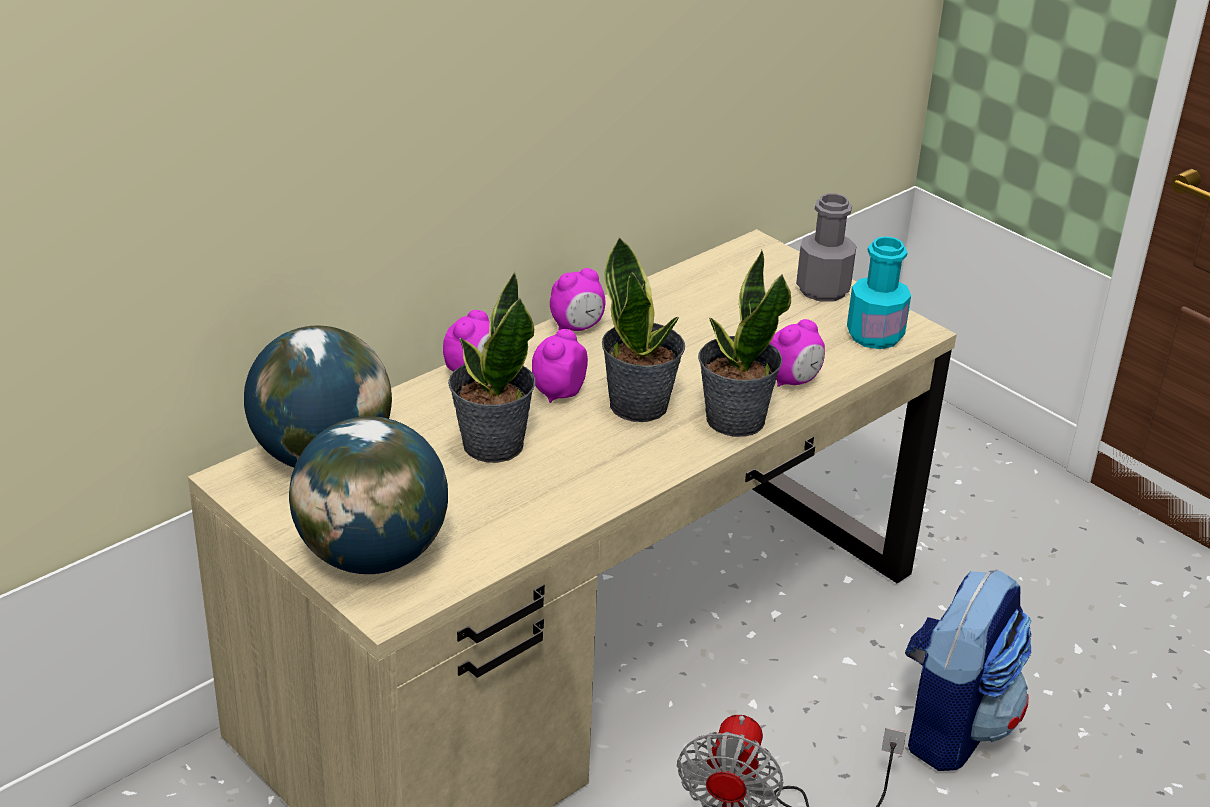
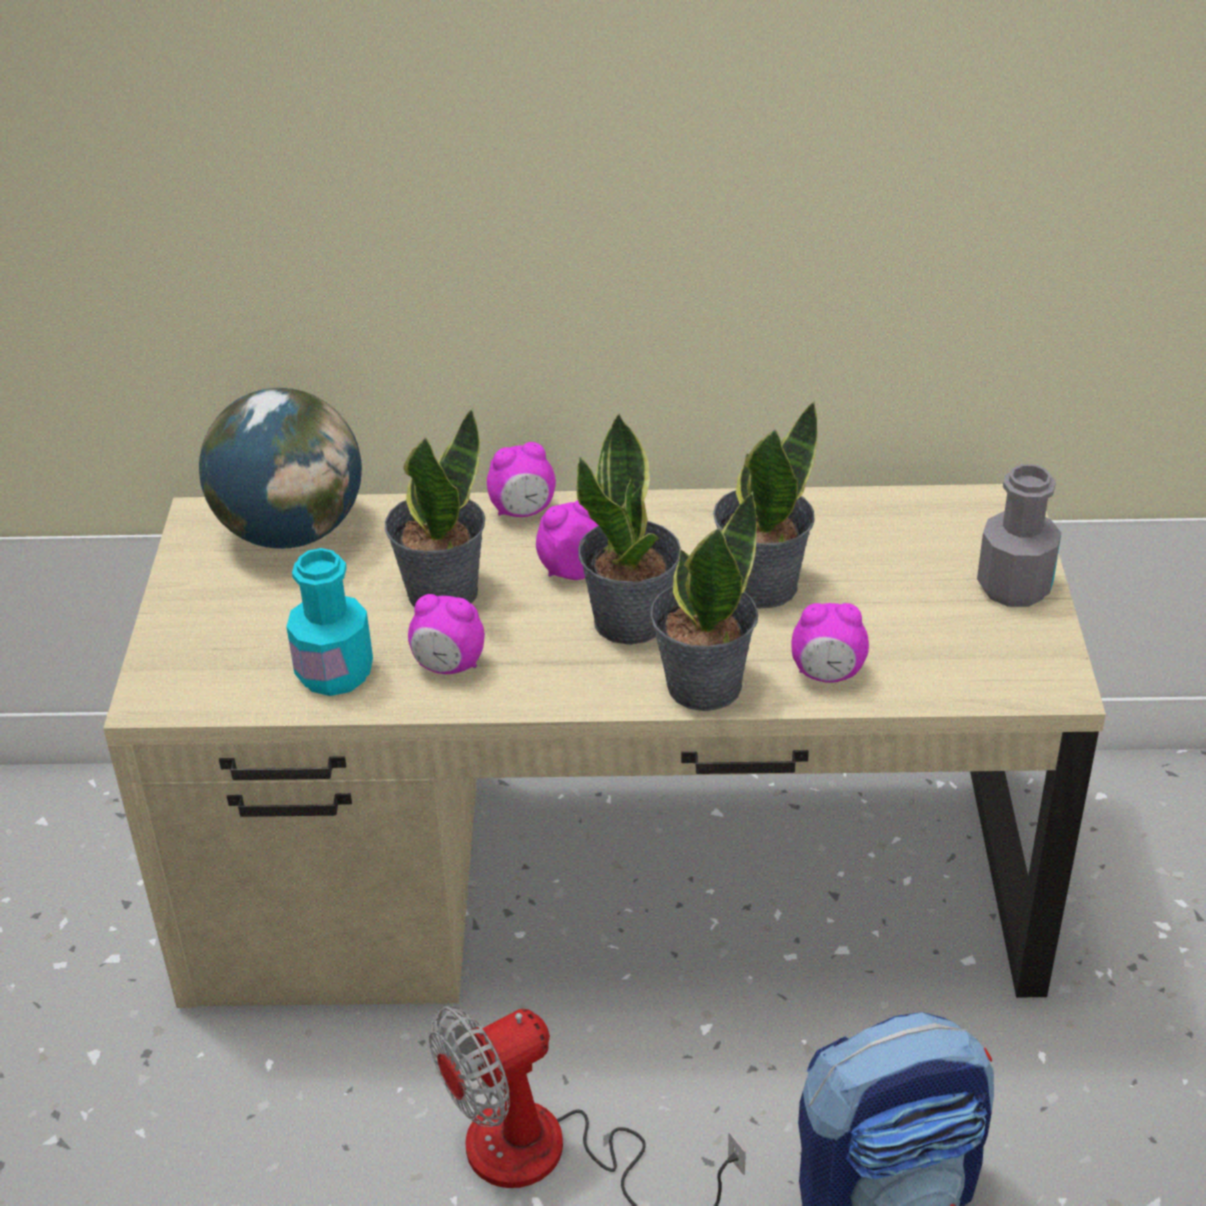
camera: 45 degrees right, 5 degrees up
(372, 555) = (206, 644): globe -> none
(577, 327) = (685, 510): alarm clock -> alarm clock (449, 666)
(686, 350) = (760, 585): none -> potted plant
(874, 335) = (997, 668): turquoise bottle -> turquoise bottle (335, 673)

